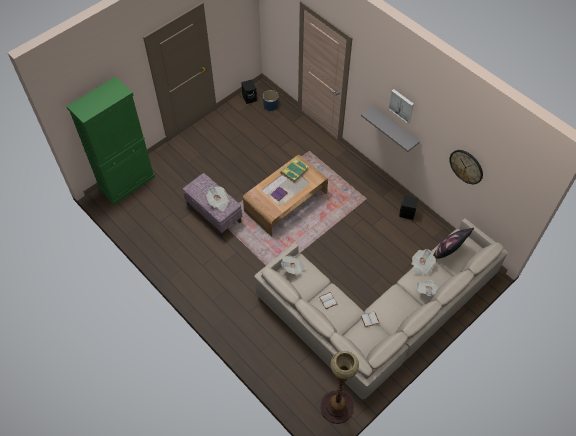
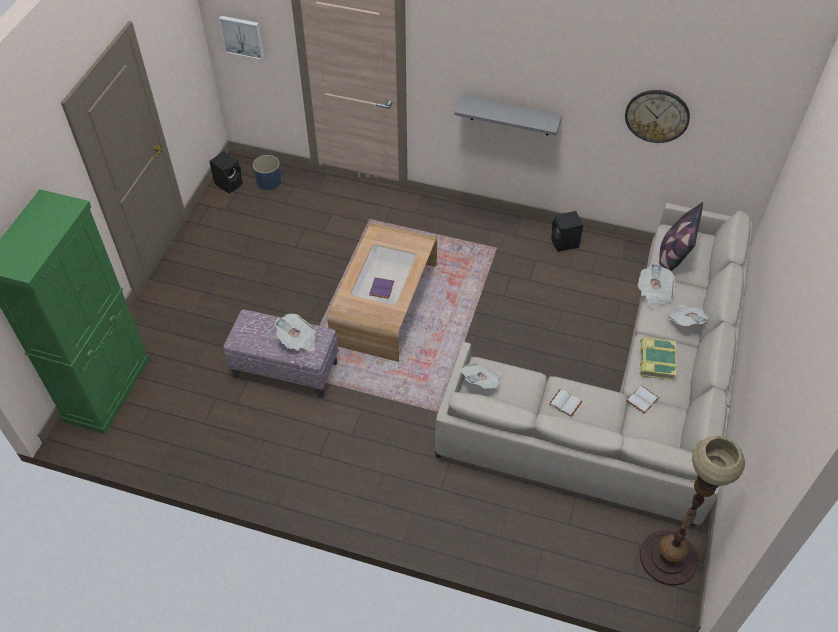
camera: 30 degrees left, 5 degrees down
(294, 171) = (381, 247): book -> book (656, 361)
(401, 105) = (520, 67): picture -> picture (242, 36)

